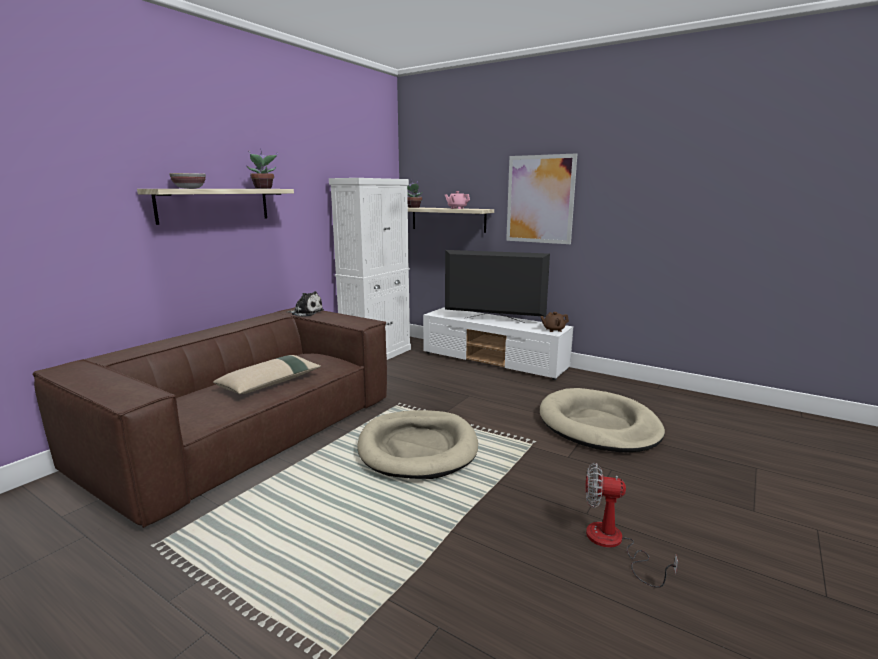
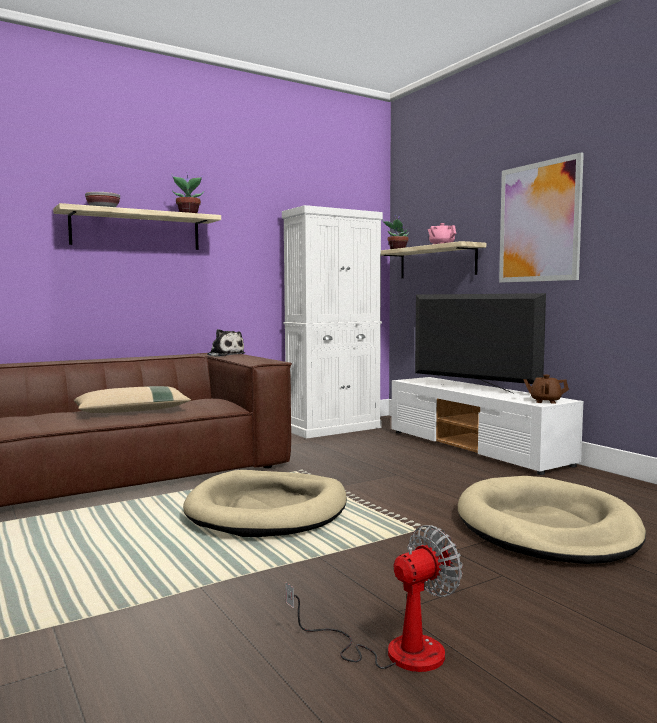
camera: 25 degrees right, 10 degrees down
(613, 544) = (393, 651): fan -> fan turned 105 degrees clockwise

